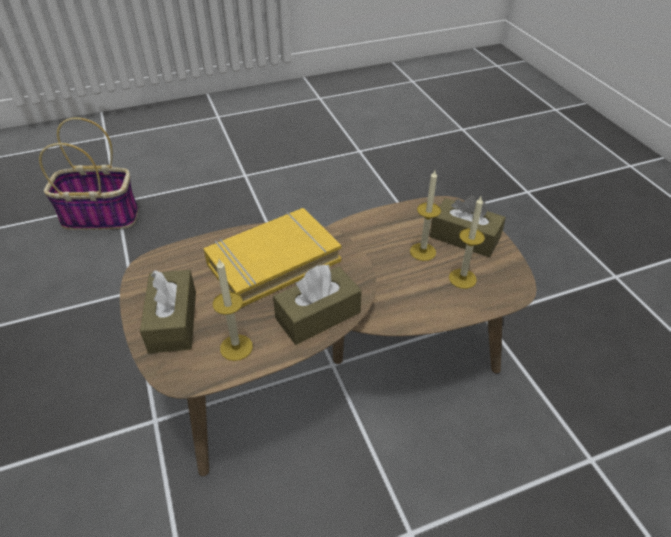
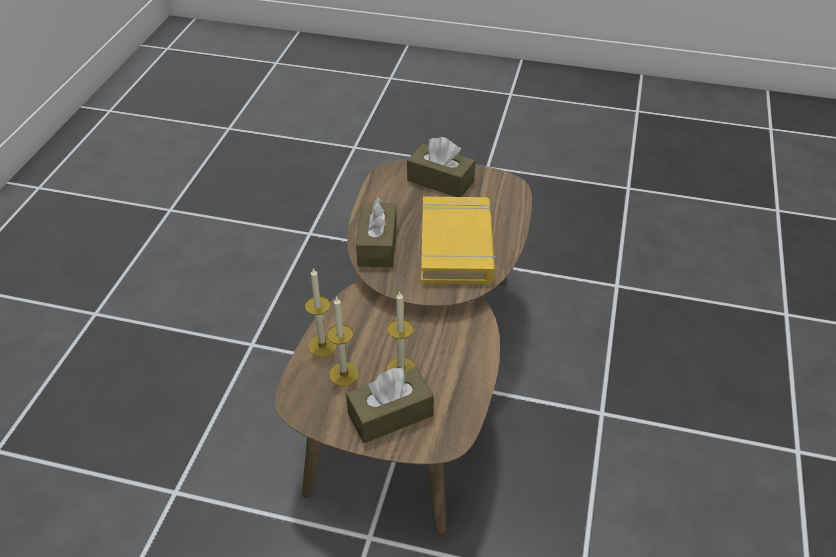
camera: 125 degrees right, 0 degrees up
(102, 216) = (761, 296): basket -> none
(236, 347) = (389, 199): candle -> candle (322, 346)

